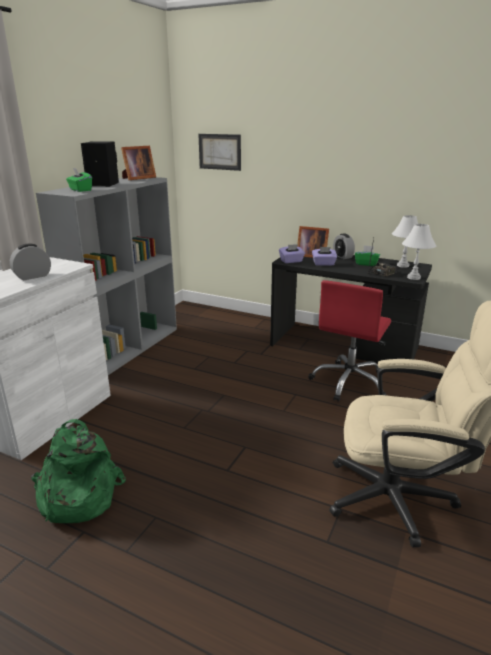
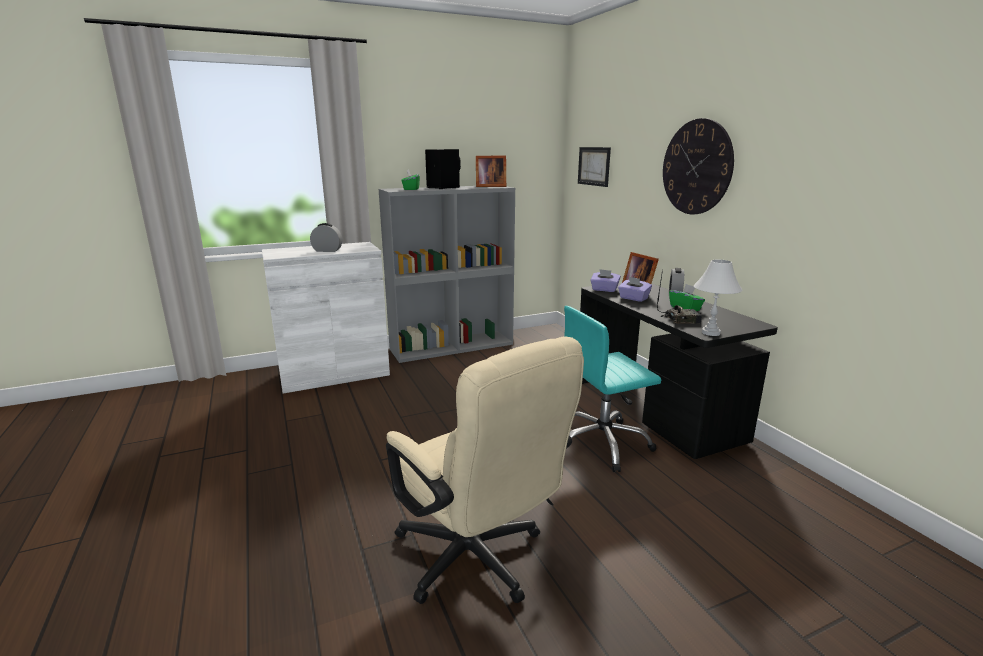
camera: 40 degrees right, 5 degrees down
(77, 496) = (275, 428): green backpack -> none
(343, 152) = (696, 167): none -> wall clock
(349, 382) = (602, 443): red office chair -> turquoise office chair
(403, 265) = (730, 319): white table lamp -> none

